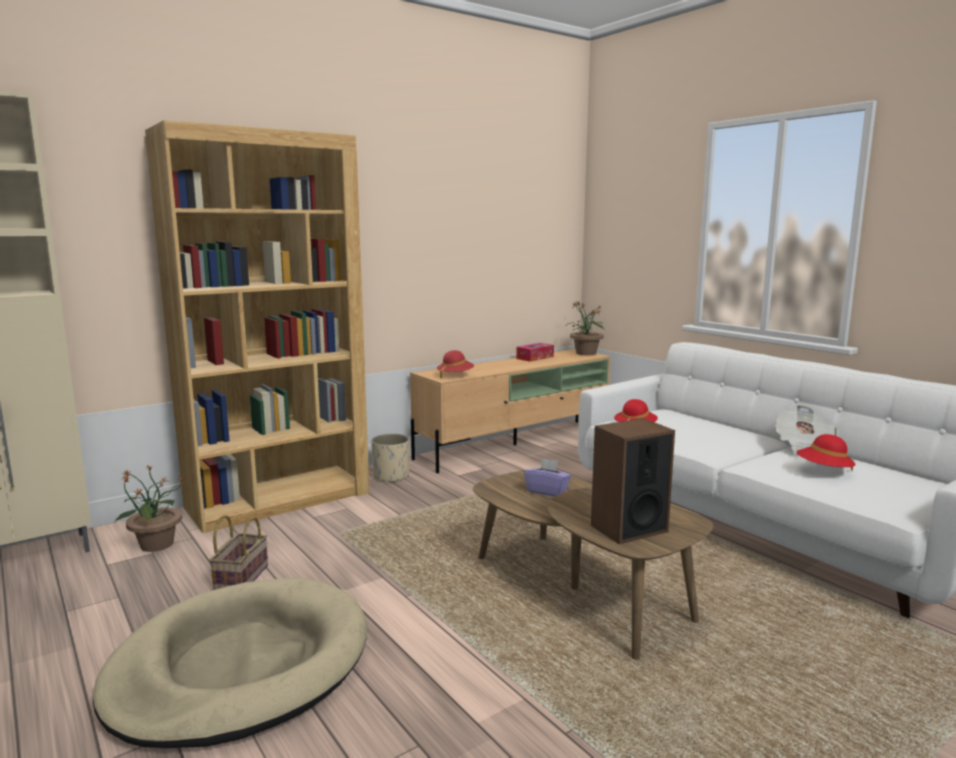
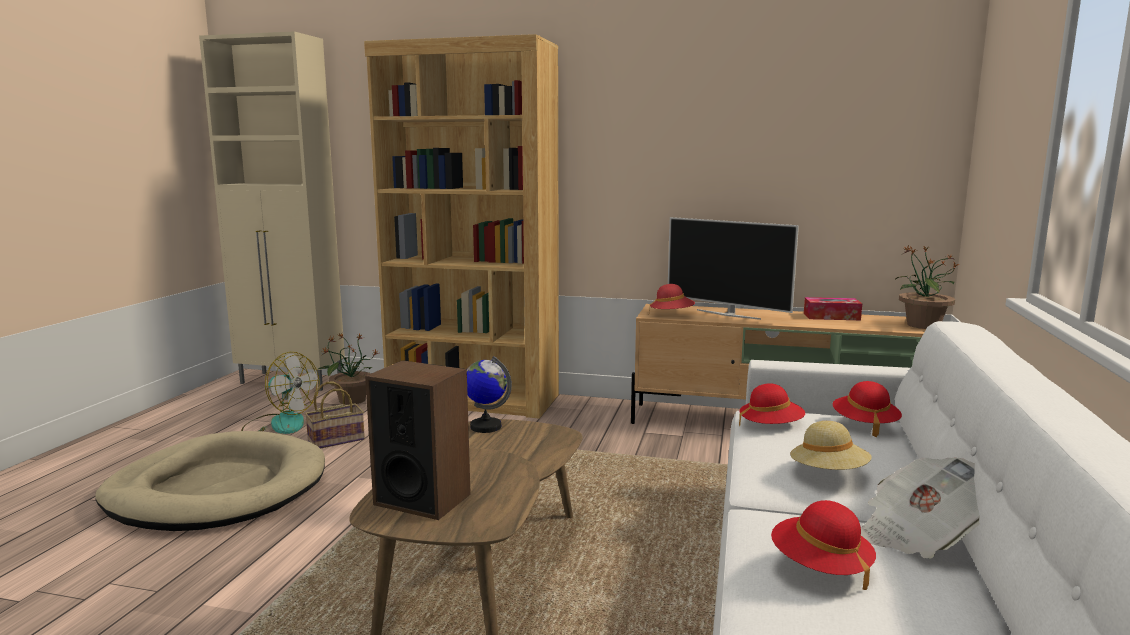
camera: 50 degrees right, 0 degrees up
(132, 594) = (280, 423): none -> fan
(391, 476) = (587, 412): beige planter -> none
(483, 368) = (728, 314): none -> television
(494, 487) = (485, 427): none -> globe
(547, 491) = (511, 448): purple tissue box -> none
(668, 412) = (864, 424): none -> red hat
(721, 437) = (828, 473): none -> beige hat

